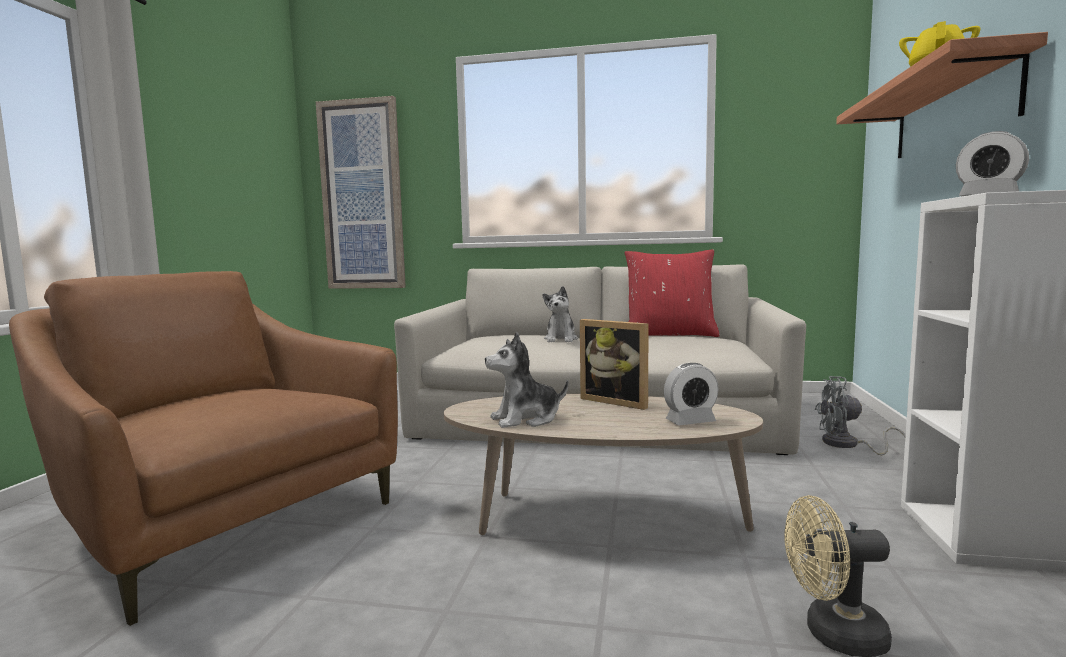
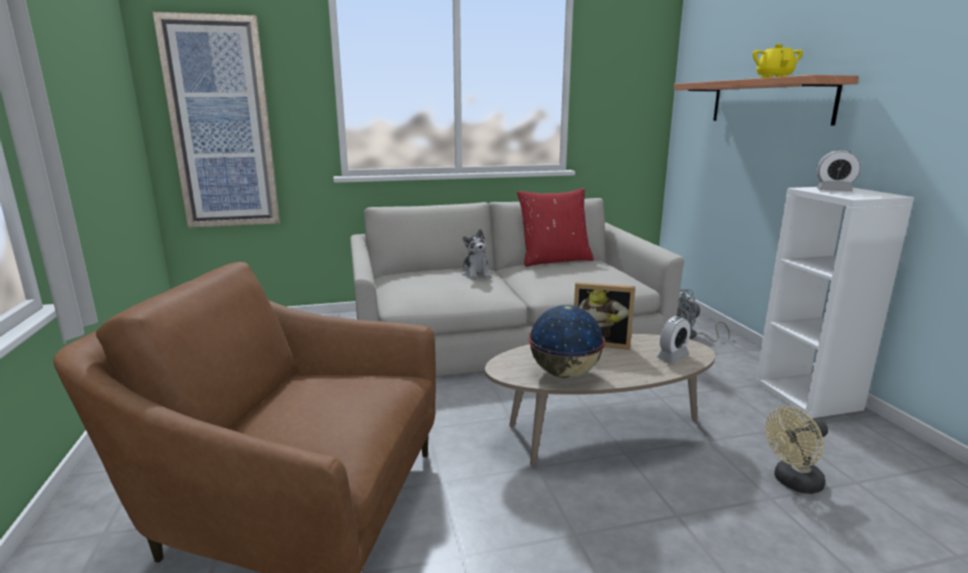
camera: 25 degrees left, 10 degrees up
(526, 419) = (565, 374): plush toy -> globe

